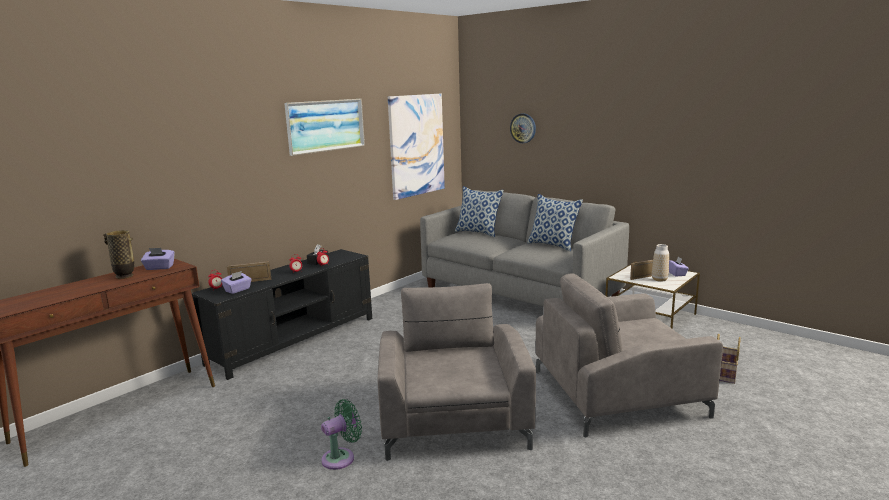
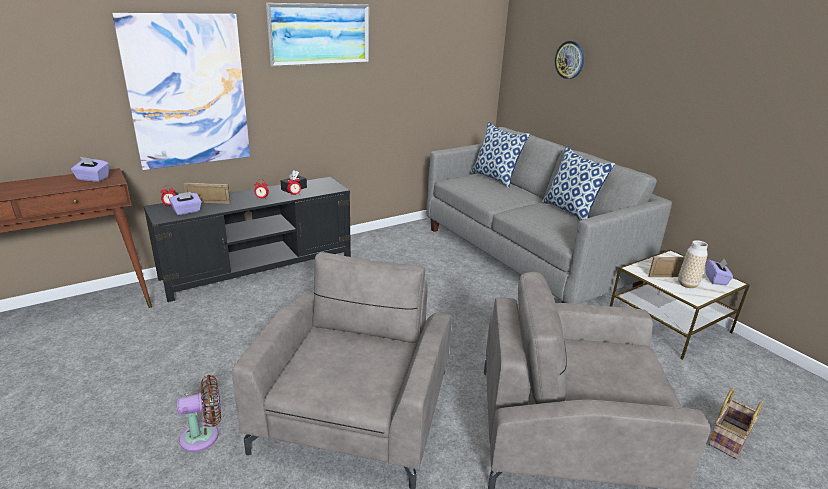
camera: 15 degrees right, 10 degrees up
(124, 276) = (50, 184): vase -> none
(341, 457) = (204, 436): green fan -> brown fan
(416, 145) = (440, 67): picture -> picture (187, 91)

